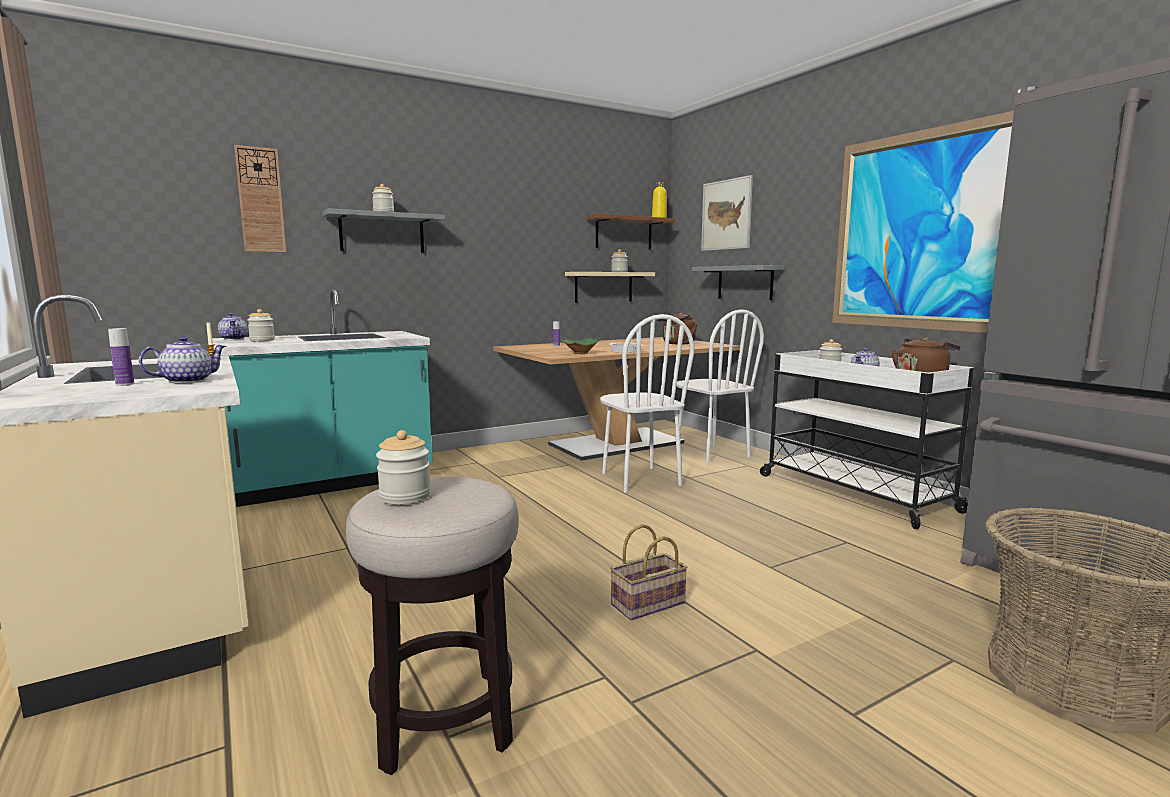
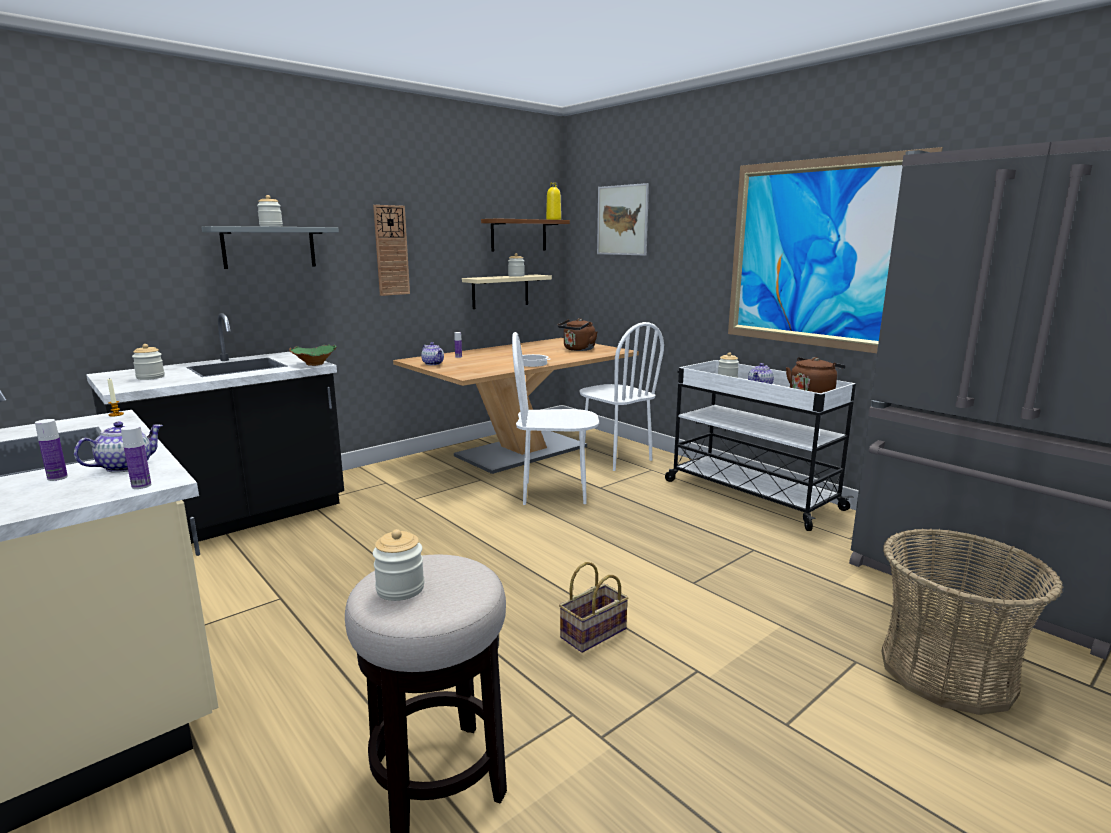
camera: 10 degrees left, 5 degrees up
(188, 390) = (141, 486): none -> bottle
(234, 338) = (114, 374): teapot -> teapot (433, 364)
(260, 200) = (130, 217): wall clock -> wall clock (391, 250)
(332, 482) = (237, 518): turquoise counter -> black counter
(580, 353) = (488, 369): green bowl -> green bowl (314, 364)
(640, 479) = (554, 493): white chair -> white chair turned 120 degrees clockwise
(745, 282) = (642, 289): grey shelf -> none

